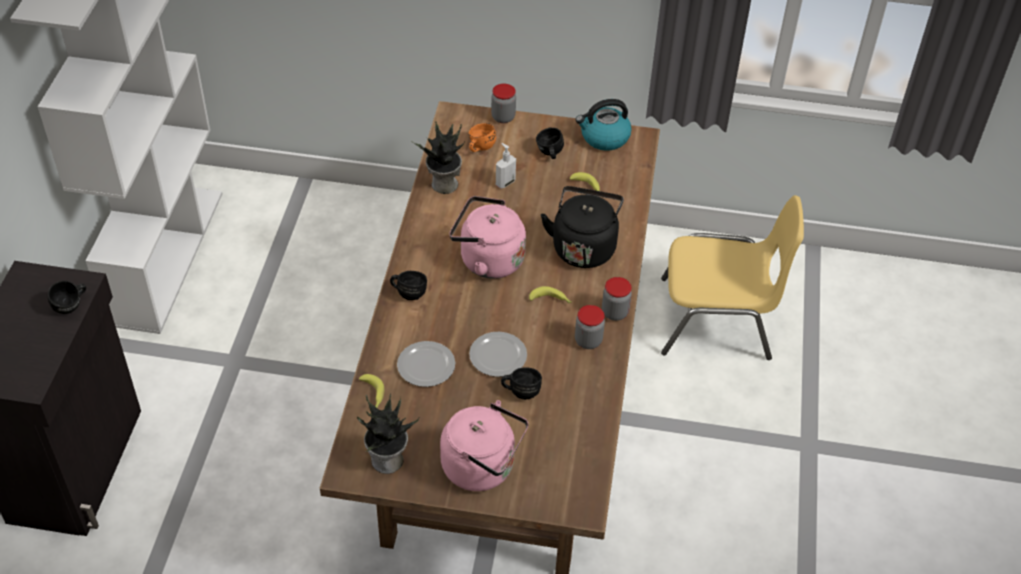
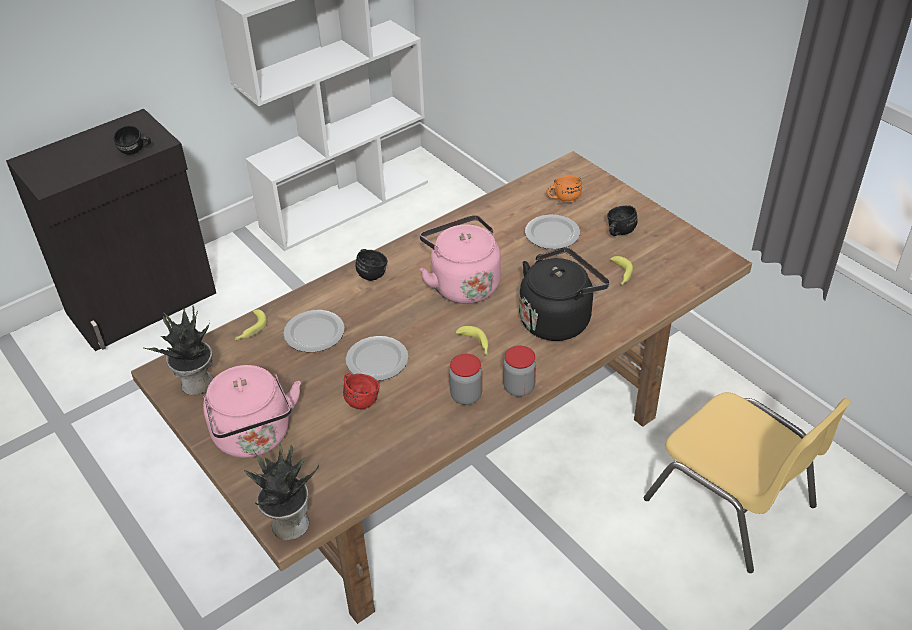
camera: 45 degrees right, 5 degrees down
(443, 185) = (498, 211): potted plant -> potted plant (288, 524)
(503, 117) = (612, 186): jar -> none
(505, 182) = (551, 234): soap dispenser -> plate
(521, 390) = (360, 399): black mug -> red mug
(604, 137) = (686, 244): kettle -> none

